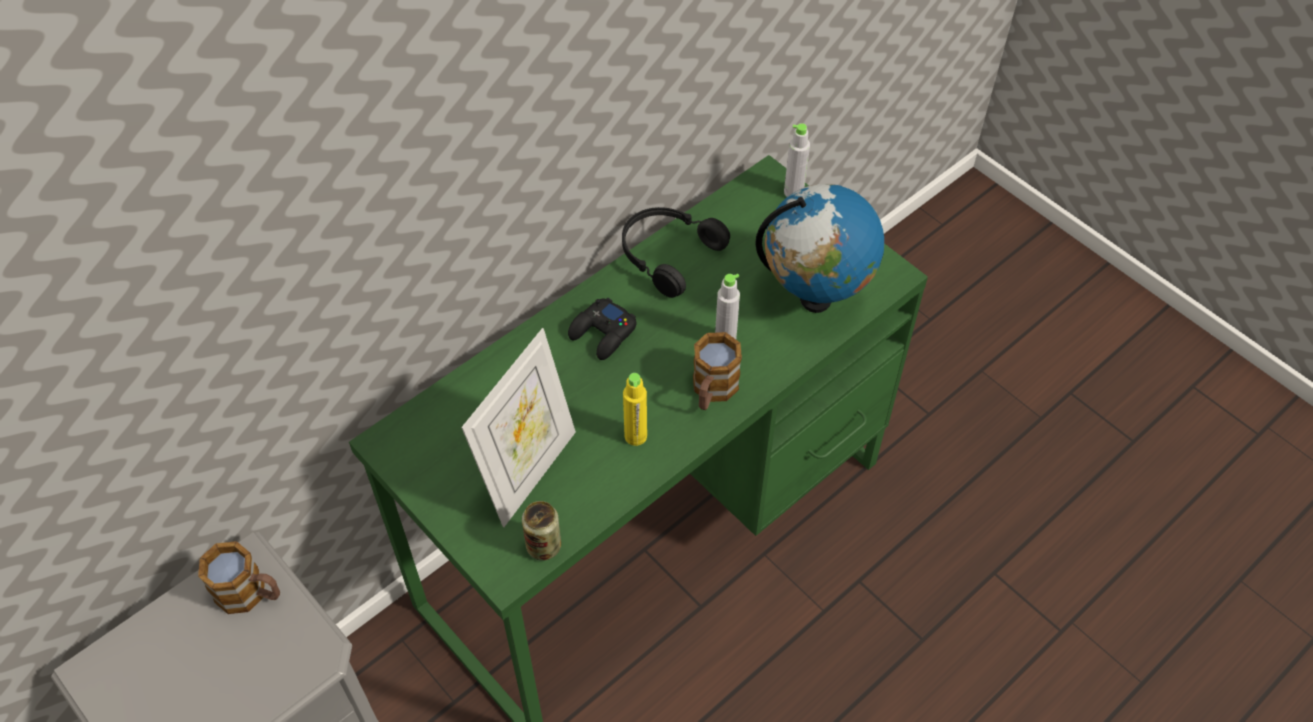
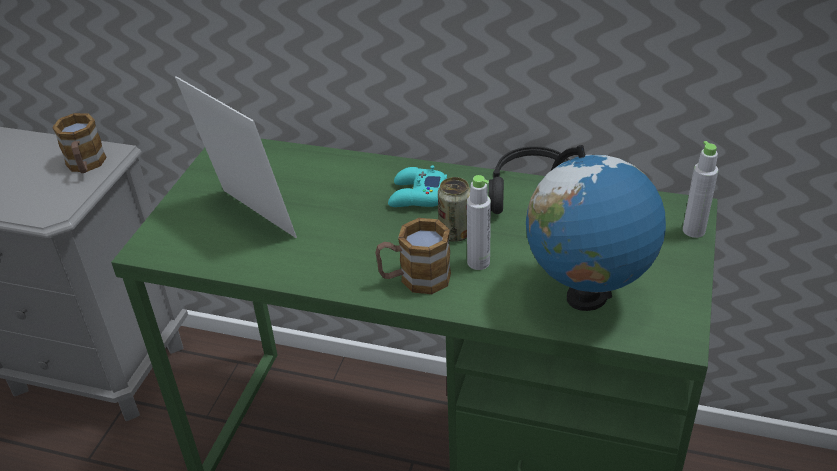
camera: 60 degrees right, 15 degrees down
(529, 472) = (249, 218): picture frame -> picture frame turned 135 degrees counterclockwise
(544, 546) = (184, 256): can -> can (455, 233)
(603, 333) = (417, 195): black game controller -> turquoise game controller
(635, 436) = (329, 256): yellow bottle -> none

